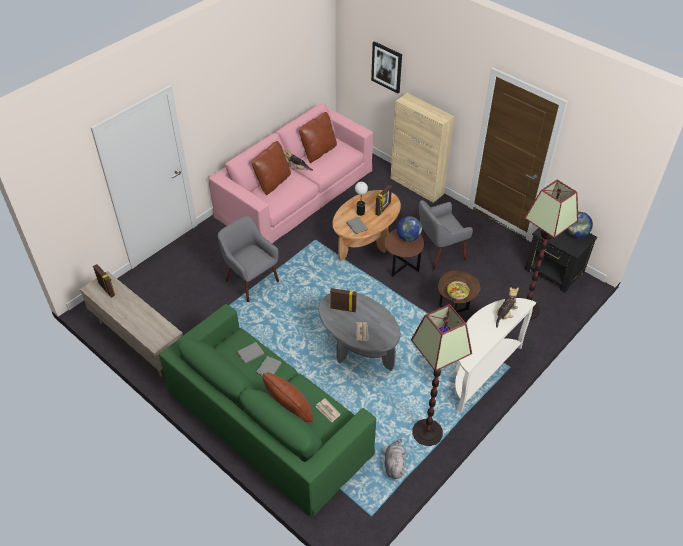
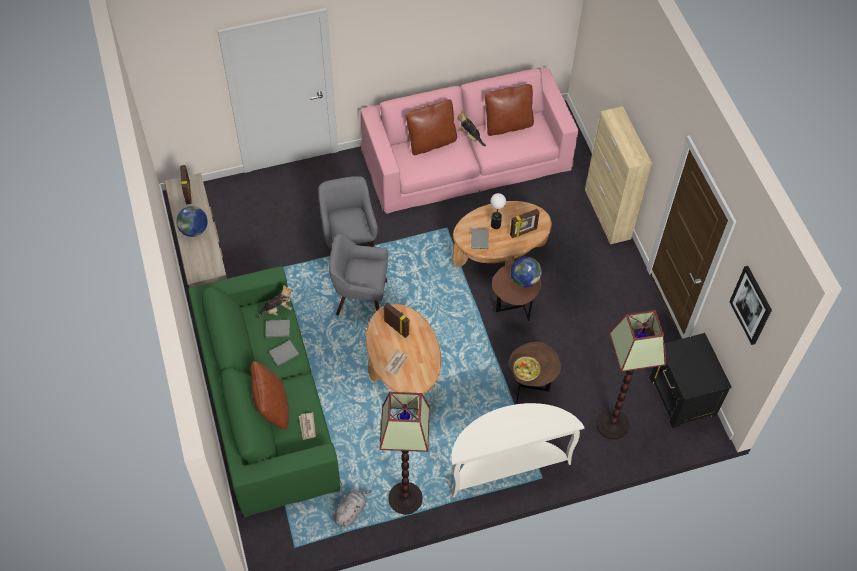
camera: 30 degrees right, 10 degrees up
(358, 347) = (403, 372): grey coffee table -> brown coffee table
(387, 67) = (614, 64): picture -> picture (751, 305)
(439, 252) = (569, 309): grey armchair -> grey armchair (360, 298)
(505, 314) = (540, 423): plush toy -> plush toy (277, 309)
(576, 234) = (709, 370): globe -> globe (194, 230)

